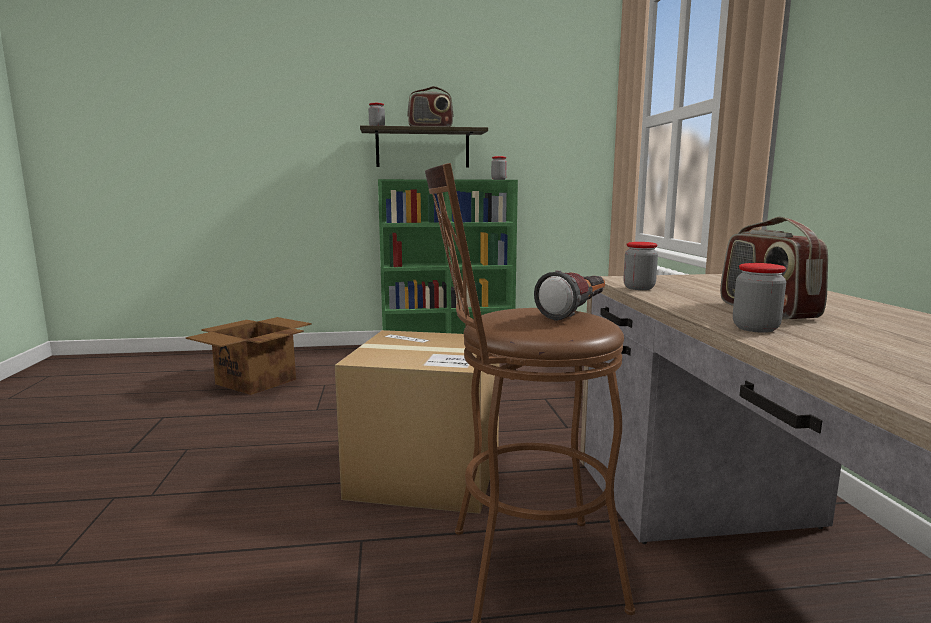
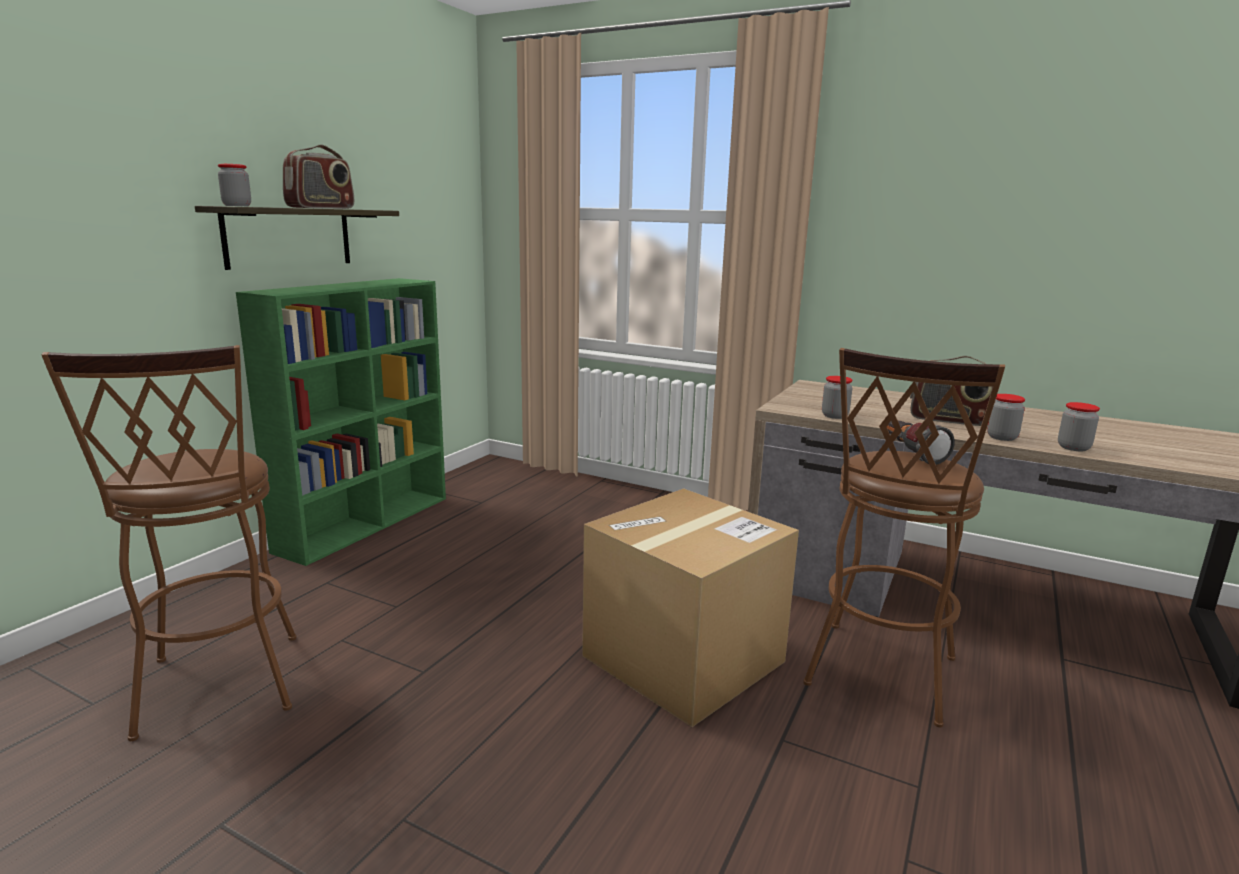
camera: 55 degrees left, 5 degrees up
(255, 382) = (218, 692): cardboard box -> brown stool
(498, 179) = (401, 280): jar -> jar (1073, 448)

